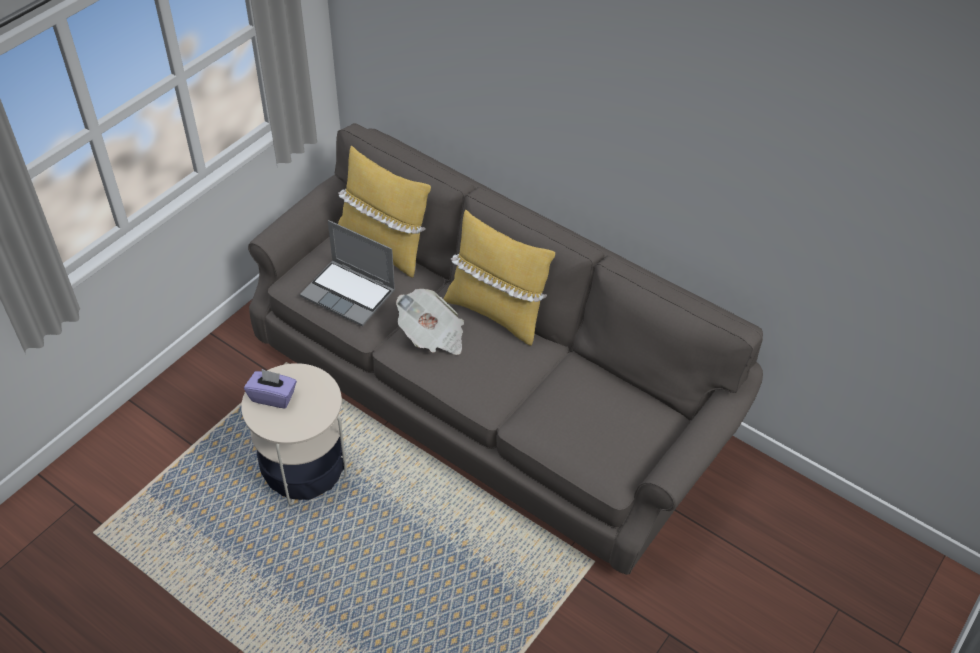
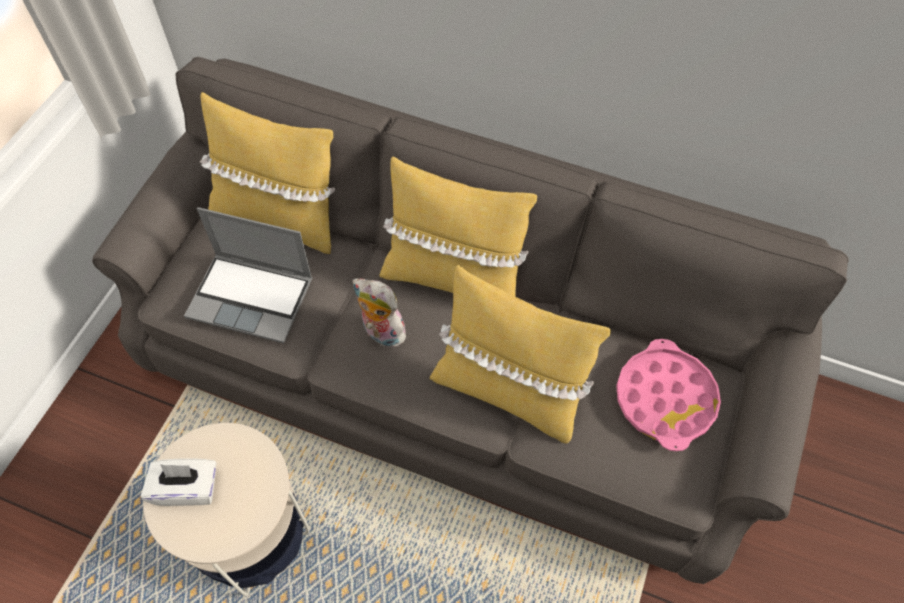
camera: 15 degrees left, 10 degrees up
(273, 396) = (187, 488): purple tissue box -> white tissue box
(432, 335) = (381, 333): newspaper -> plush toy
(510, 391) = (508, 390): none -> yellow pillow
(622, 420) = (665, 398): none -> pink tray

